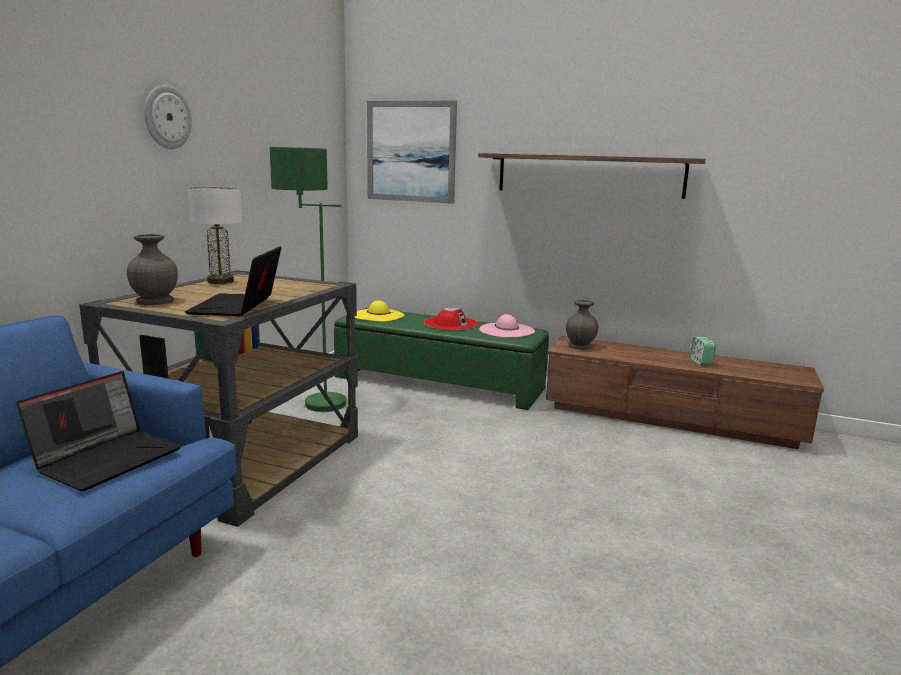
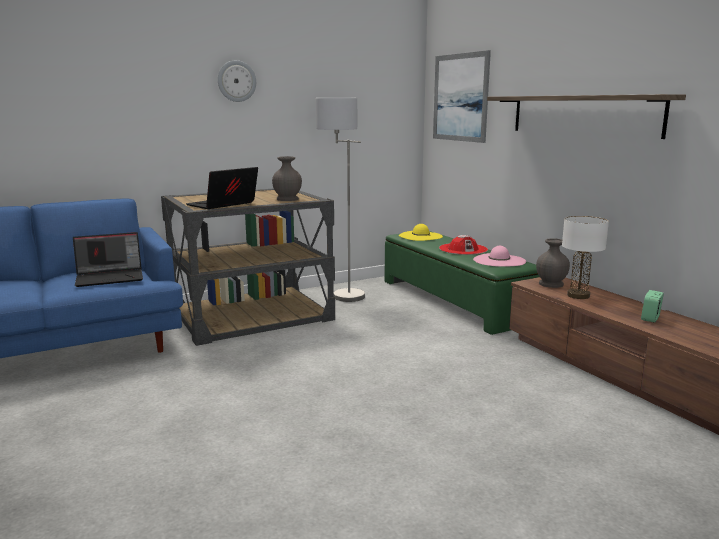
camera: 40 degrees right, 0 degrees up
(154, 301) = (196, 198): grey vase -> grey vase (287, 199)
(220, 281) = (260, 191): table lamp -> table lamp (578, 295)
(313, 403) = (341, 295): green floor lamp -> grey floor lamp

